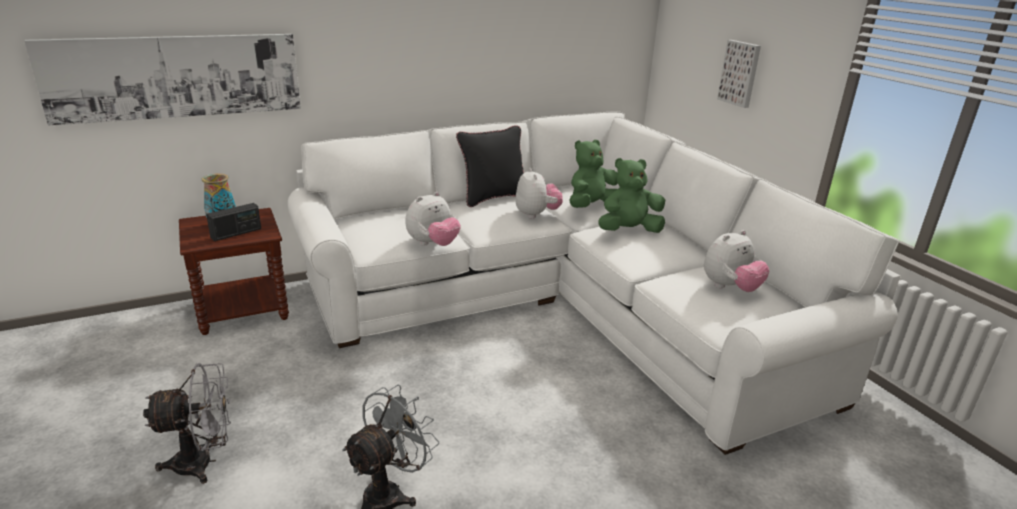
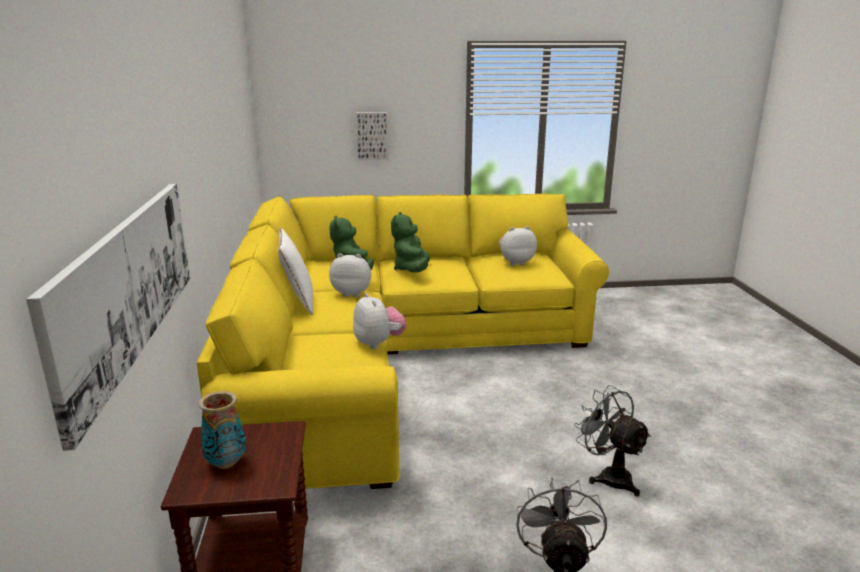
camera: 70 degrees left, 5 degrees down
(236, 233) = (265, 452): radio -> none
(493, 198) = (298, 303): black pillow -> white pillow
(563, 307) = (391, 359): white sofa -> yellow sofa
(730, 288) = (515, 262): plush toy -> plush toy turned 90 degrees counterclockwise

